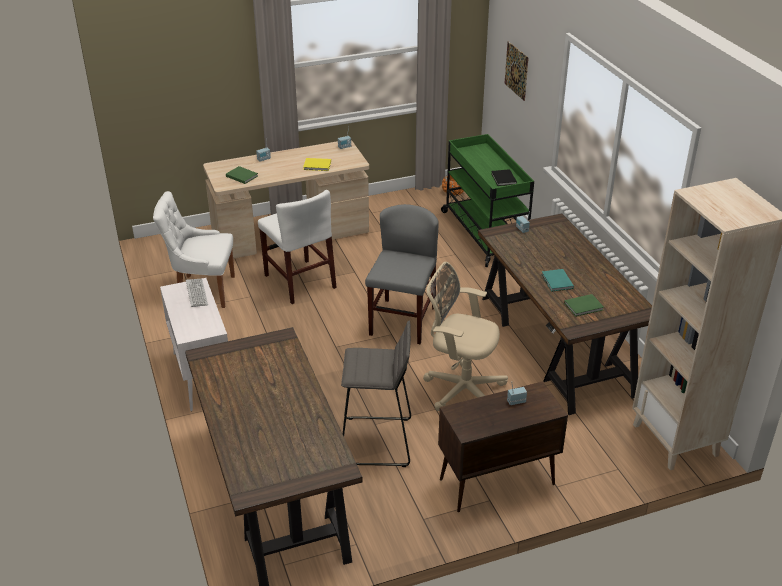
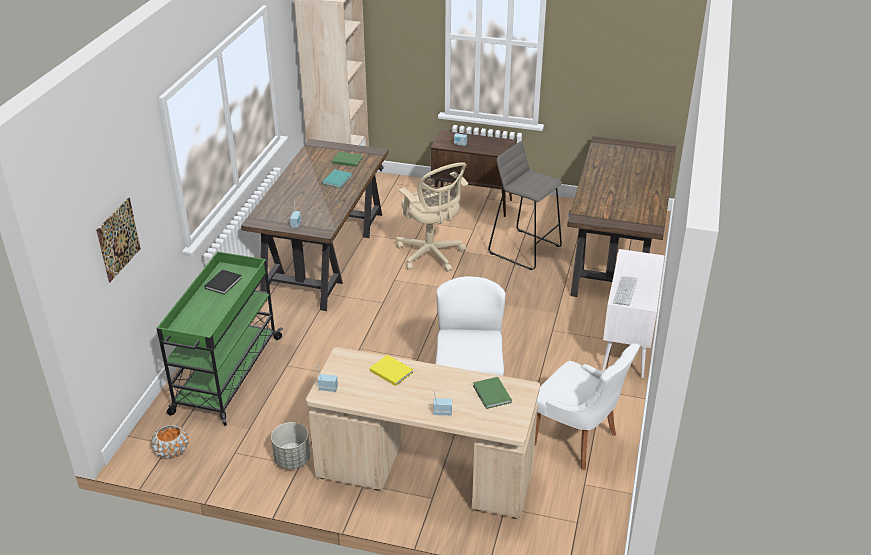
camera: 145 degrees left, 0 degrees up
(379, 213) = (292, 460): none -> grey planter
(402, 321) = (415, 321): grey chair -> none

